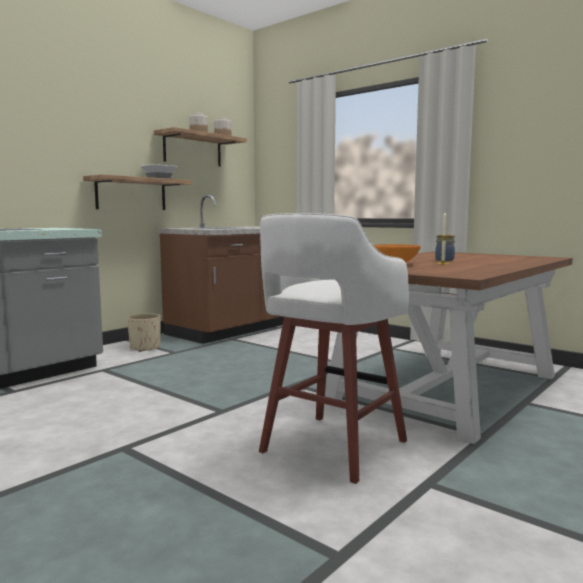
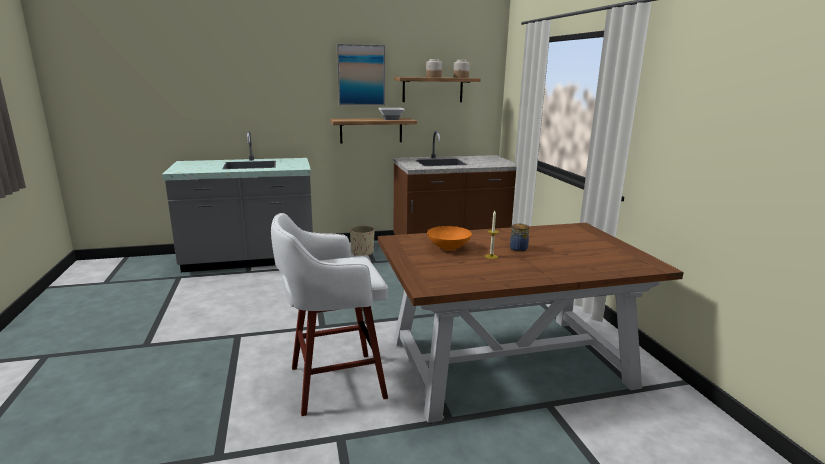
camera: 35 degrees right, 10 degrees up
(117, 124) = (361, 75): none -> picture

